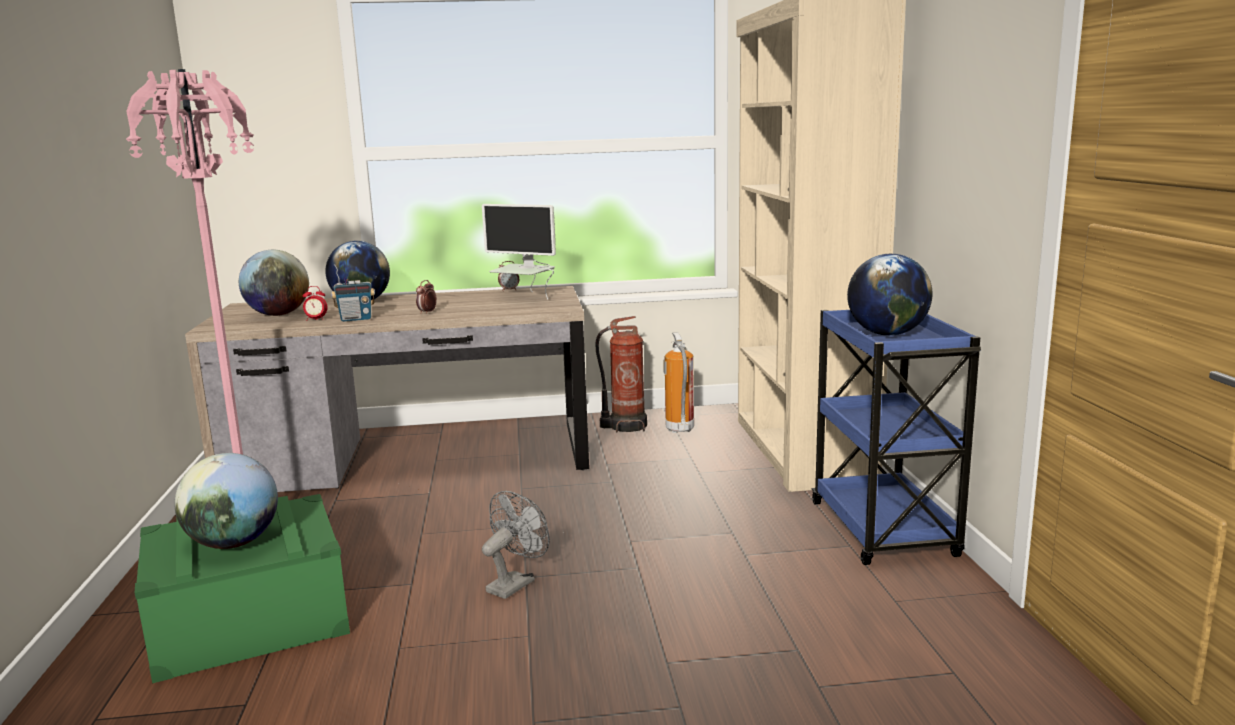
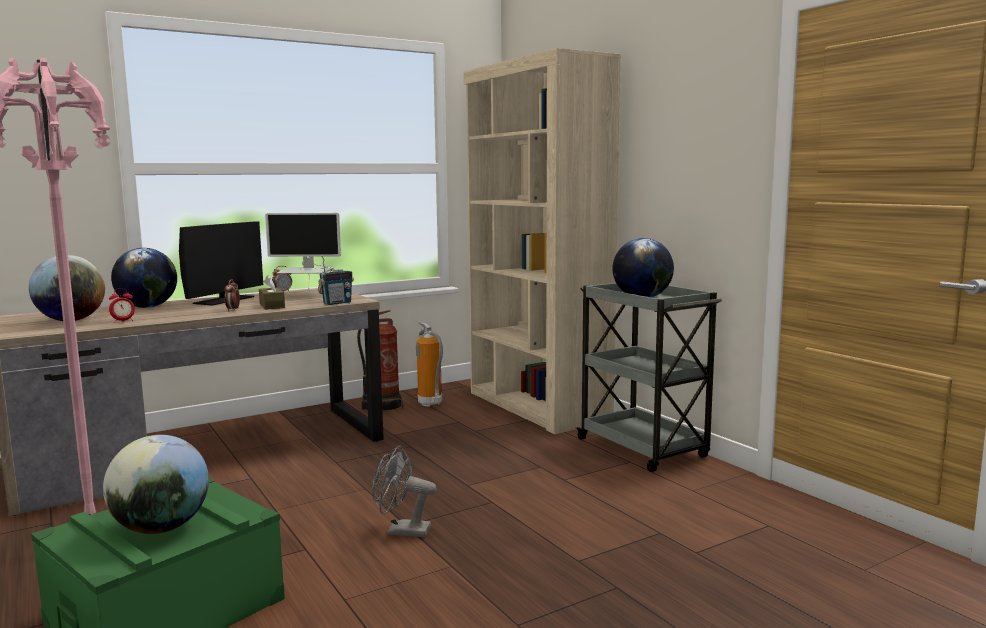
camera: 25 degrees left, 5 degrees down
(356, 319) = (167, 318): radio -> radio (337, 303)
(439, 298) = (224, 300): none -> monitor
(470, 310) = (272, 306): none -> brown tissue box
(515, 583) = (401, 531): grey fan -> grey fan turned 90 degrees counterclockwise
(884, 530) = (643, 449): blue cart -> grey cart

